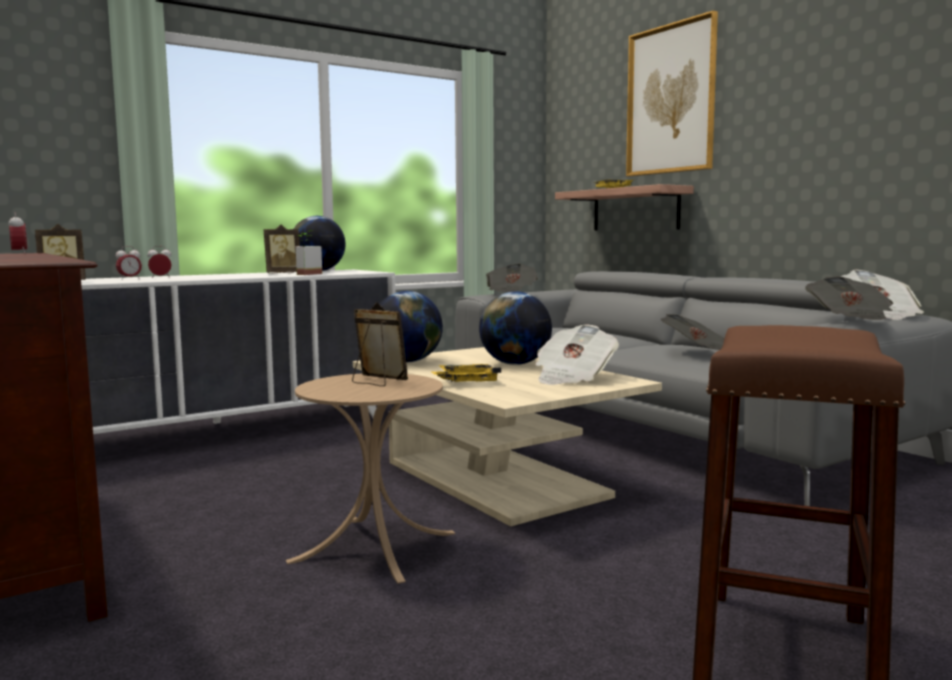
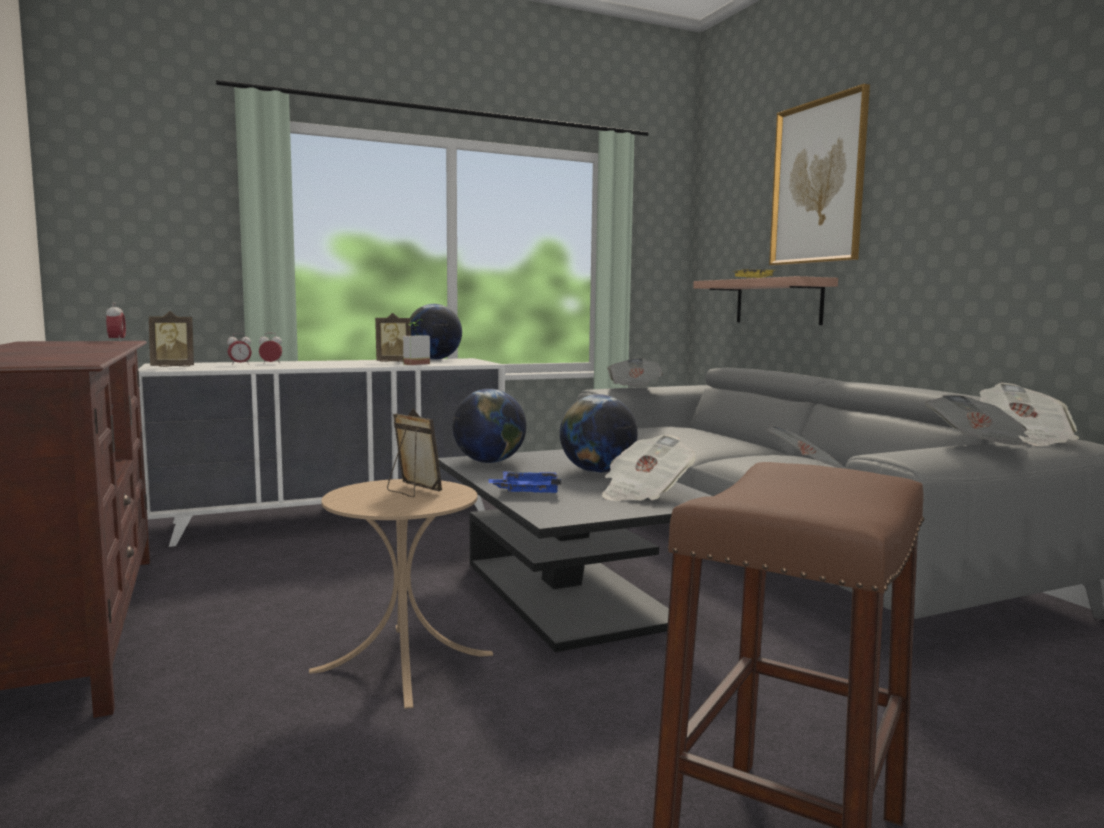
camera: 10 degrees right, 0 degrees up
(466, 382) = (527, 491): yellow tray -> blue tray
(494, 479) = (566, 593): beige coffee table -> black coffee table

